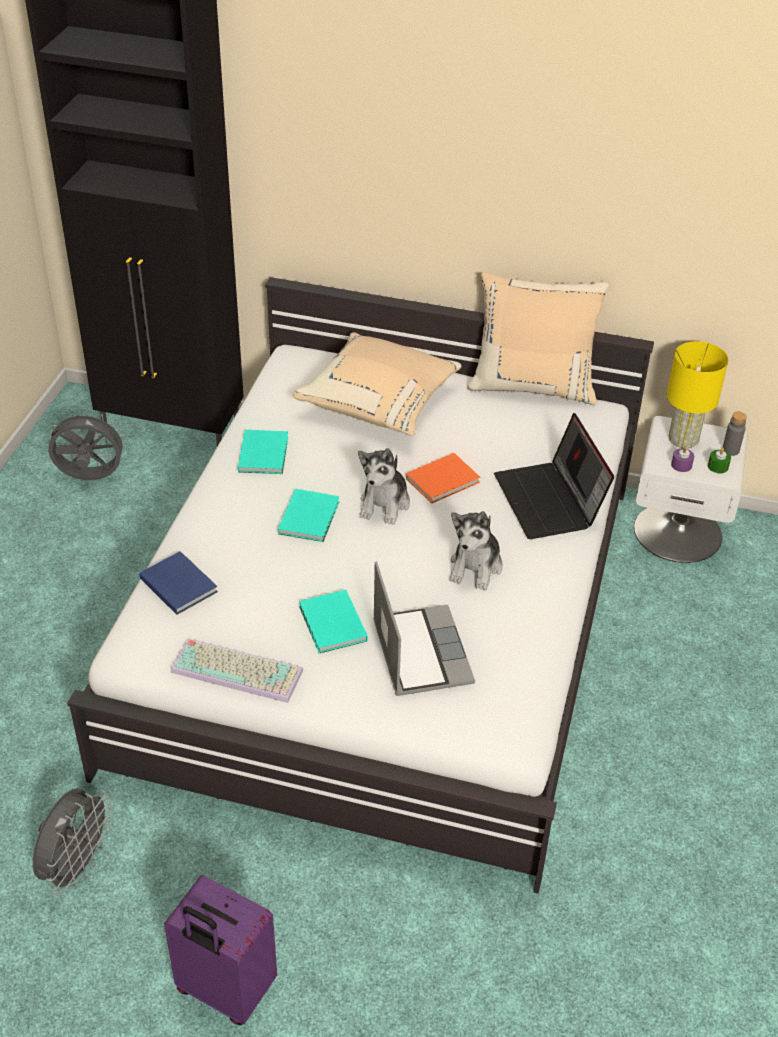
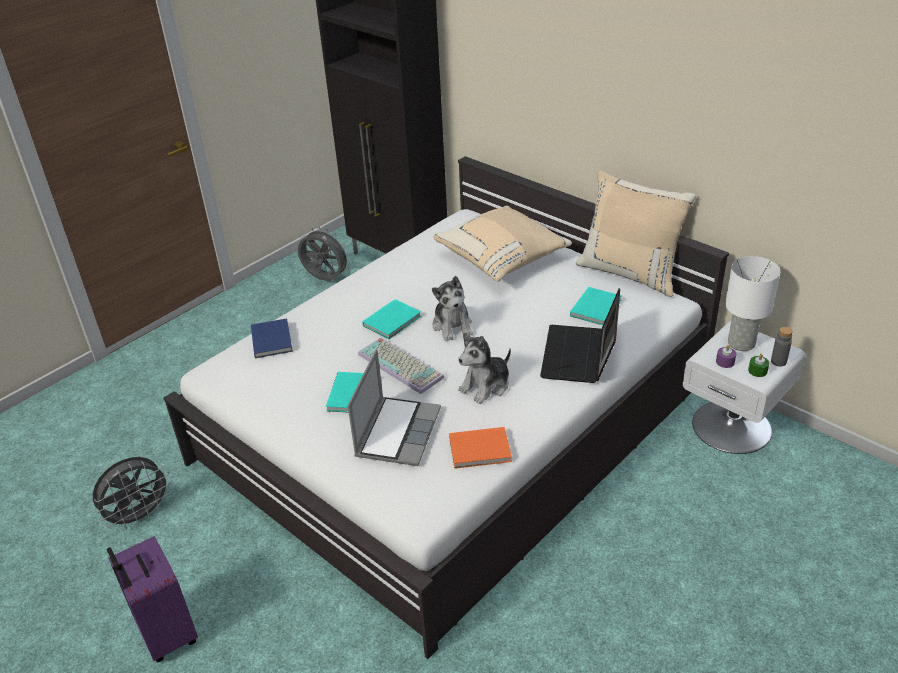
camera: 30 degrees right, 5 degrees down
(239, 670) = (266, 405): keyboard -> keyboard (402, 365)
(264, 453) = (396, 273): turquoise book -> turquoise book (597, 307)
(385, 504) = (452, 326): plush toy -> plush toy turned 60 degrees counterclockwise
(444, 480) = (509, 321): orange book -> orange book (481, 450)
(682, 439) = (740, 343): yellow table lamp -> white table lamp

